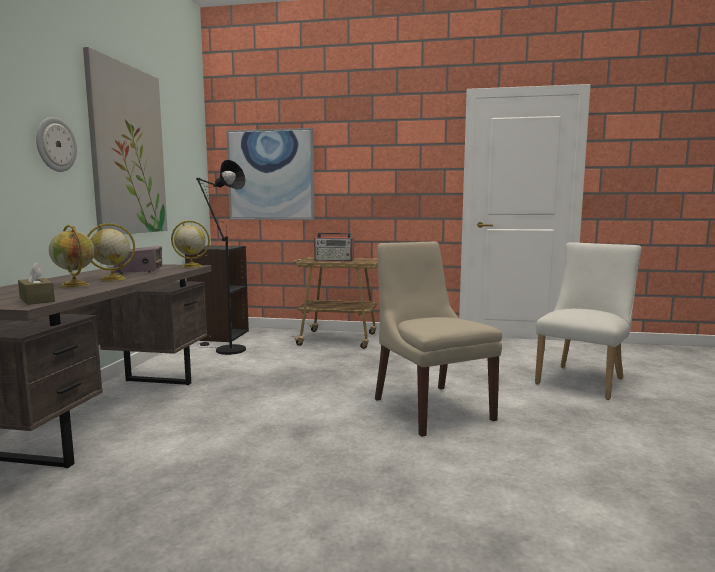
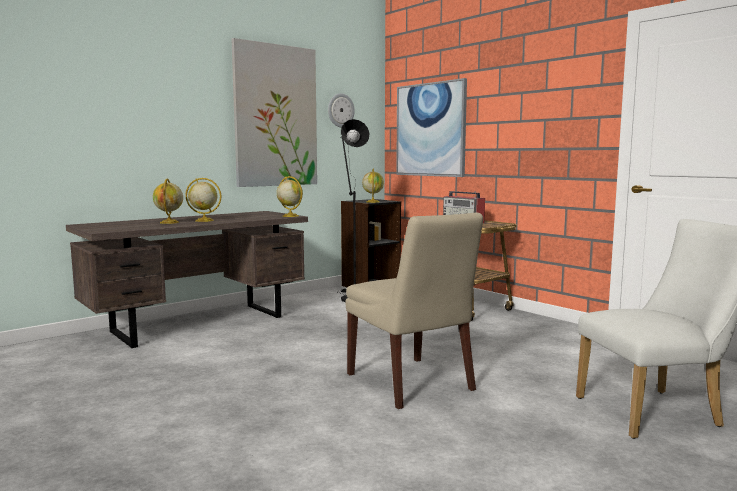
camera: 40 degrees right, 0 degrees up
(37, 300) = (116, 229): brown tissue box -> none
(55, 144) = (199, 117): wall clock -> wall clock (340, 110)
(140, 271) = (243, 217): radio -> none
(223, 247) = (372, 202): none -> globe
(430, 407) = (412, 383): beige chair -> beige chair turned 135 degrees clockwise

